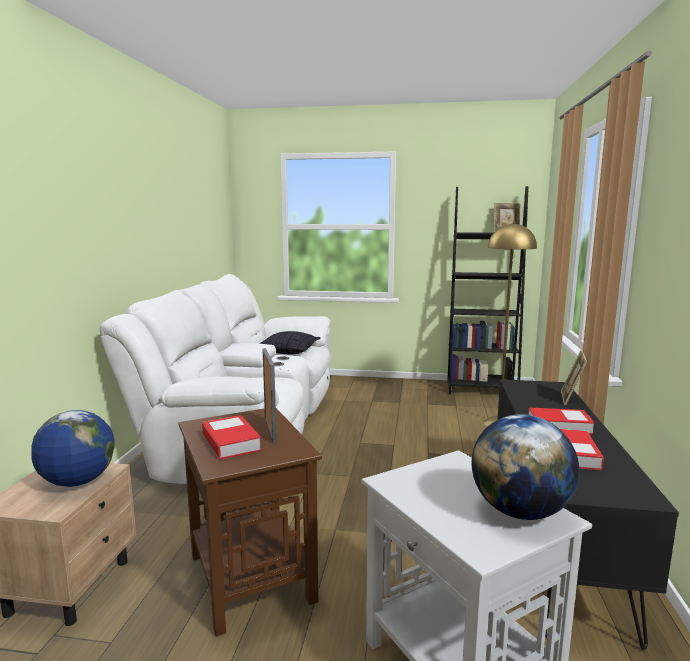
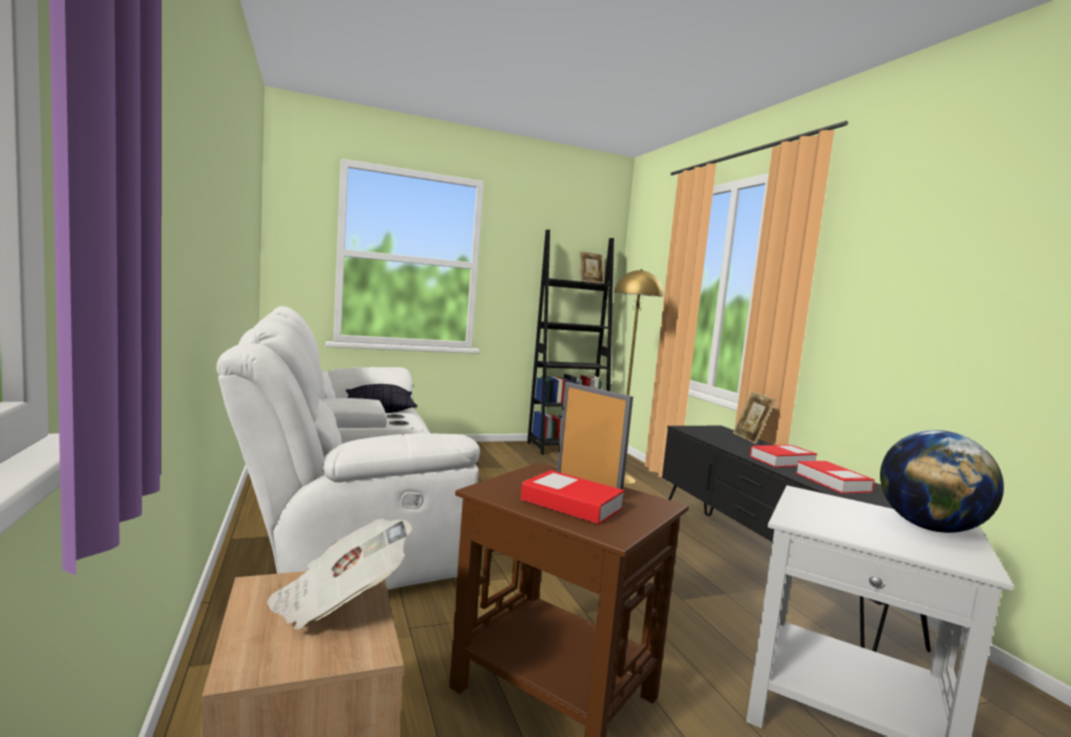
camera: 30 degrees left, 5 degrees down
(78, 482) = (338, 602): globe -> newspaper

